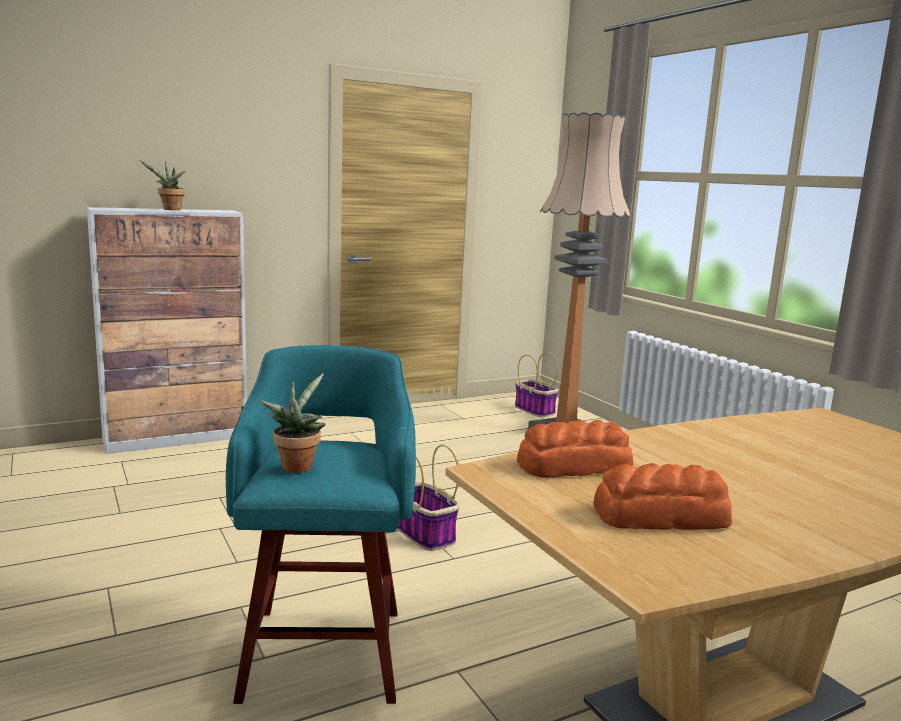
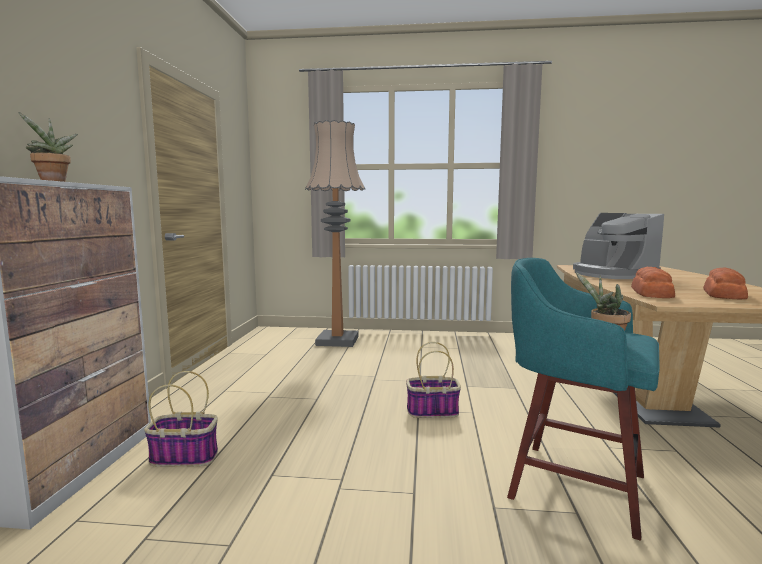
camera: 55 degrees left, 5 degrees down
(535, 410) = (290, 336): basket -> basket (185, 457)
(763, 443) = (611, 274): none -> coffee machine

